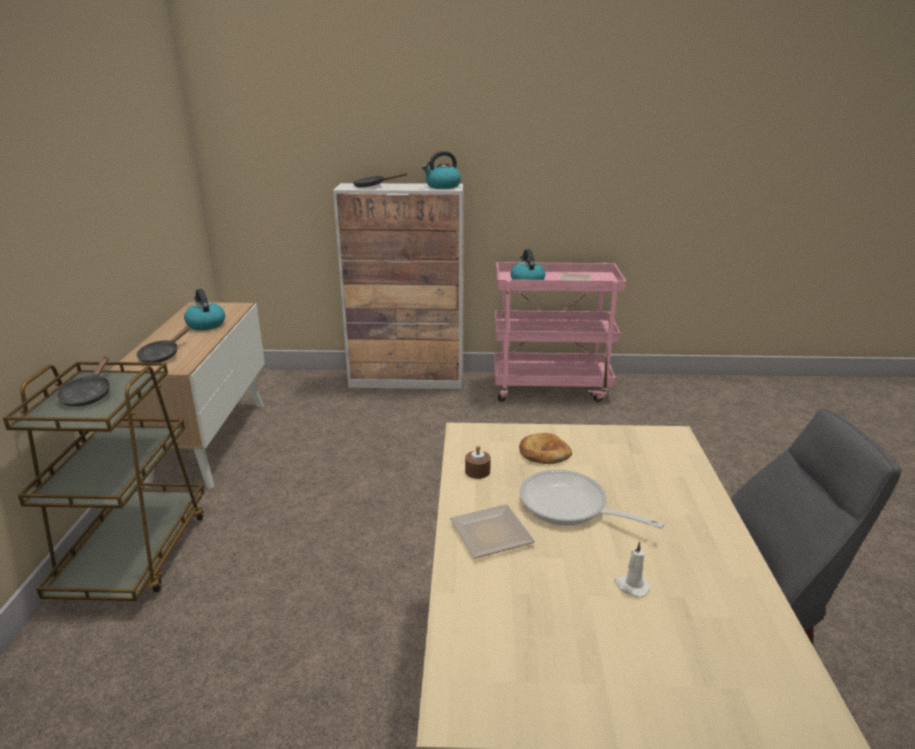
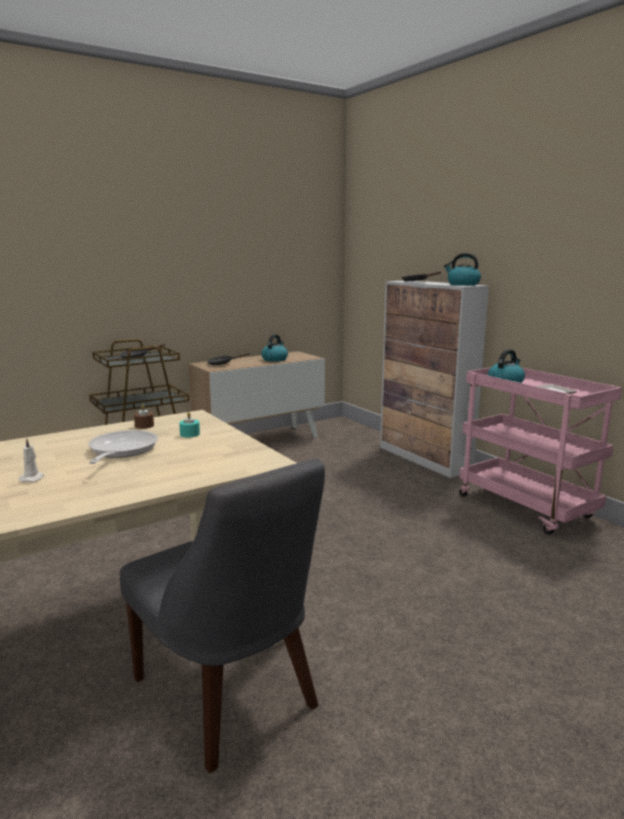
camera: 55 degrees right, 10 degrees down
(489, 536) = (68, 440): plate -> none
(544, 452) = (190, 434): bread -> turquoise candle

